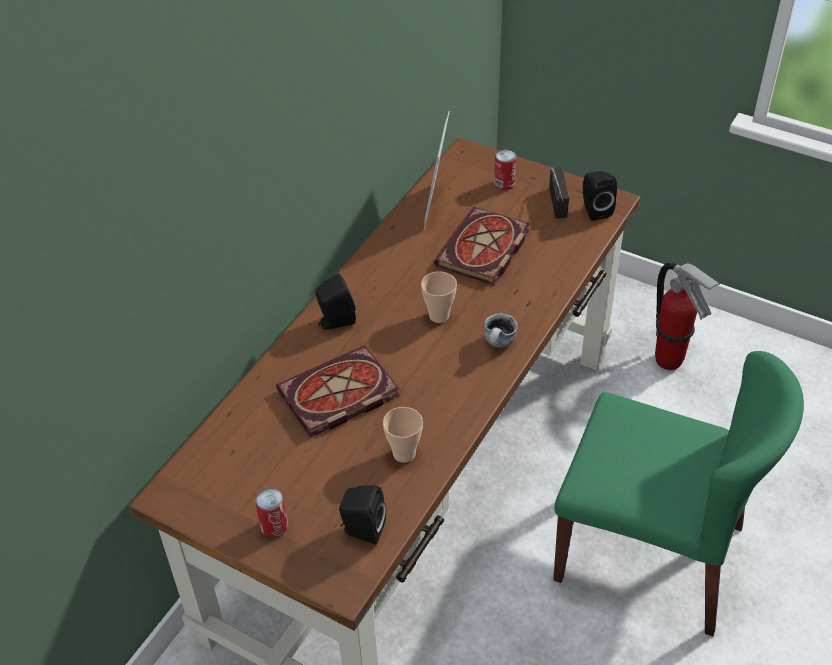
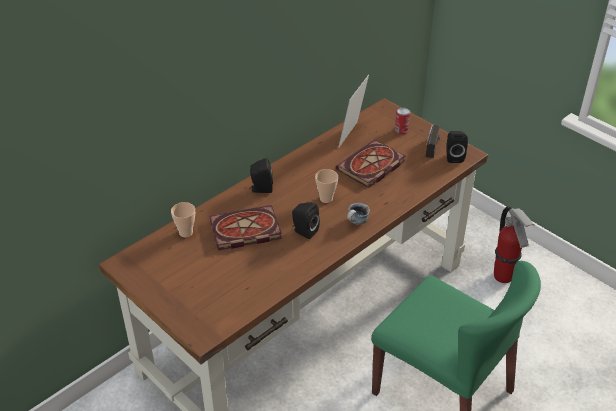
camera: 15 degrees right, 5 degrees down
(274, 526) = (176, 294): can -> none
(362, 530) = (226, 308): black speaker -> black speaker (304, 231)
(404, 453) = (270, 272): cup -> cup (186, 232)

